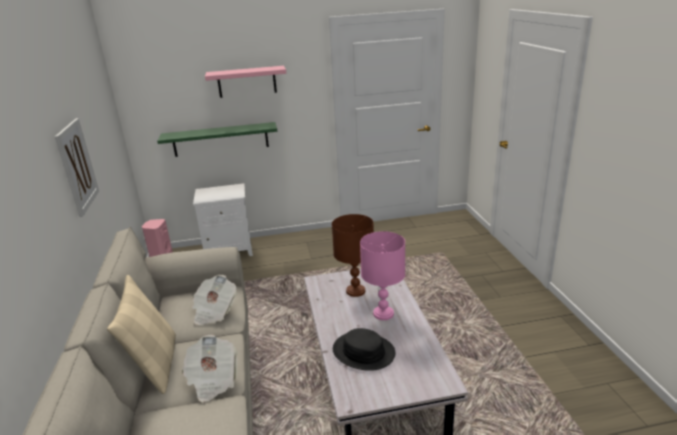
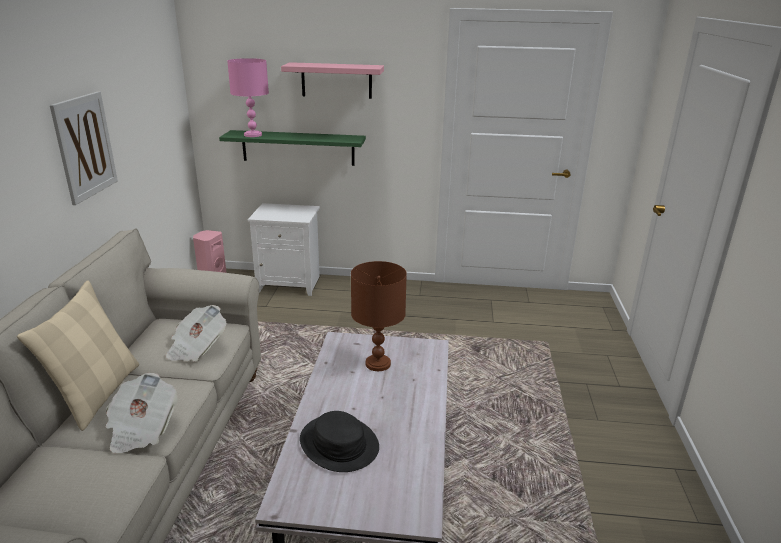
camera: 15 degrees right, 0 degrees up
(383, 313) = (395, 401): pink table lamp -> pink table lamp (253, 135)

